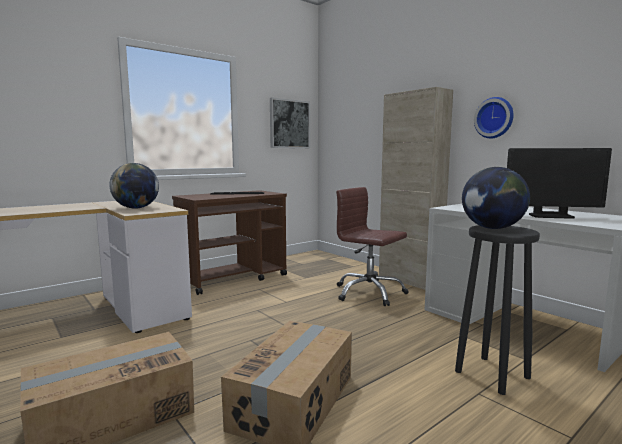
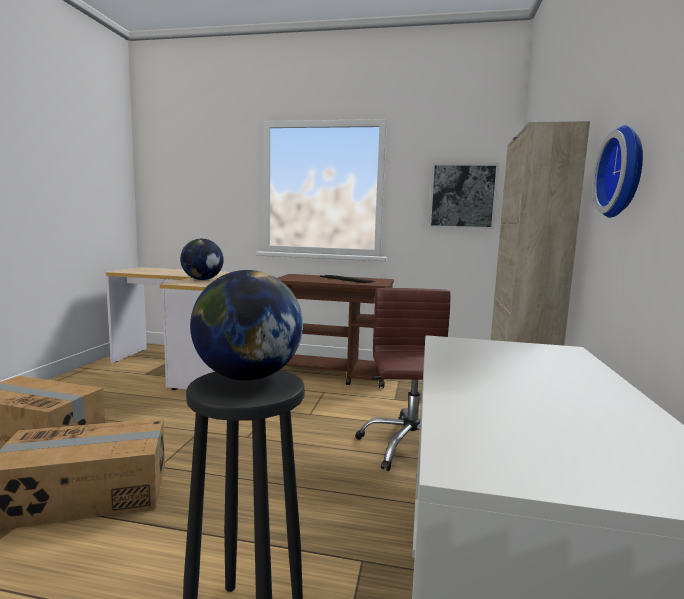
camera: 50 degrees right, 0 degrees up
(551, 216) = (510, 406): monitor -> none

